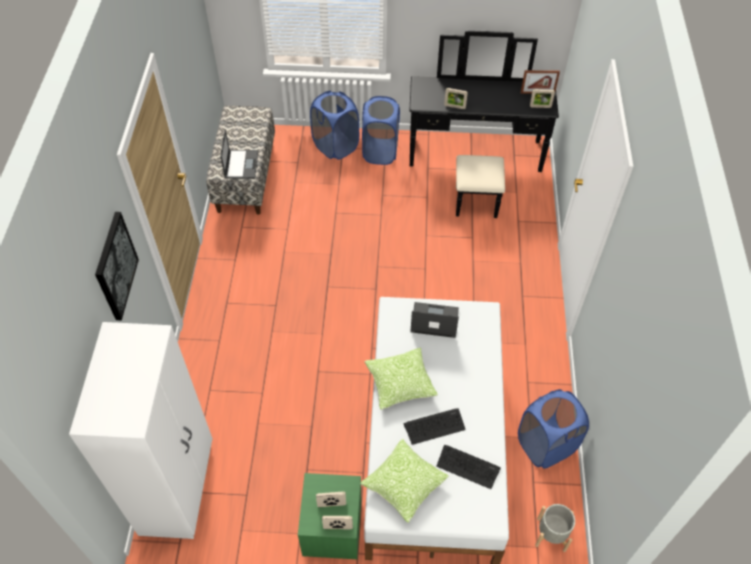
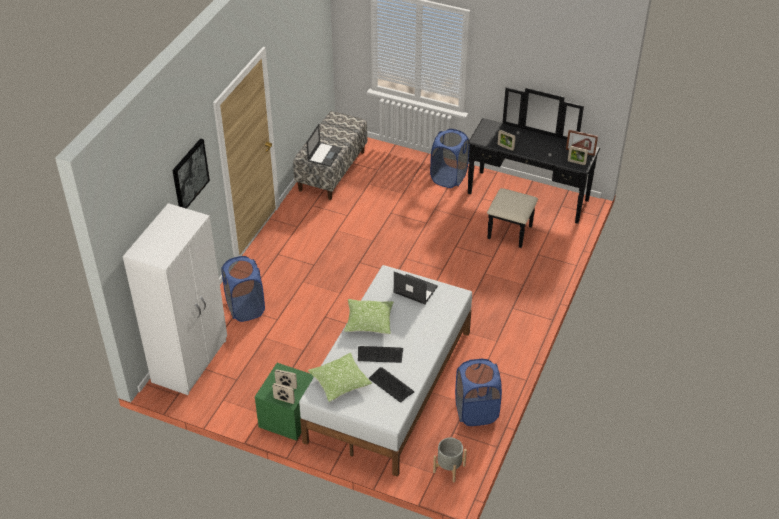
camera: 20 degrees right, 10 degrees down
(335, 146) = (414, 165): blue laundry basket -> blue laundry basket (245, 308)

